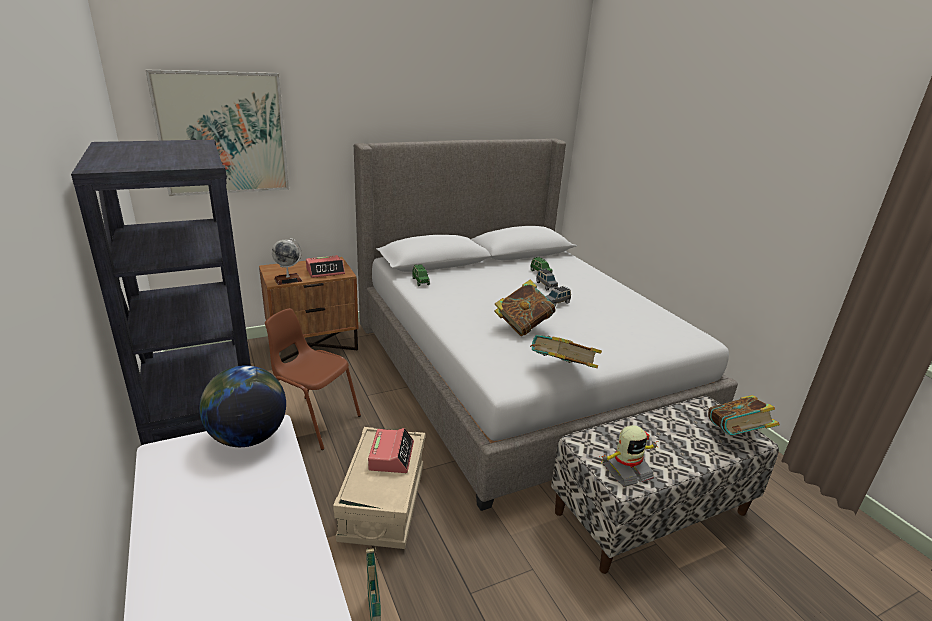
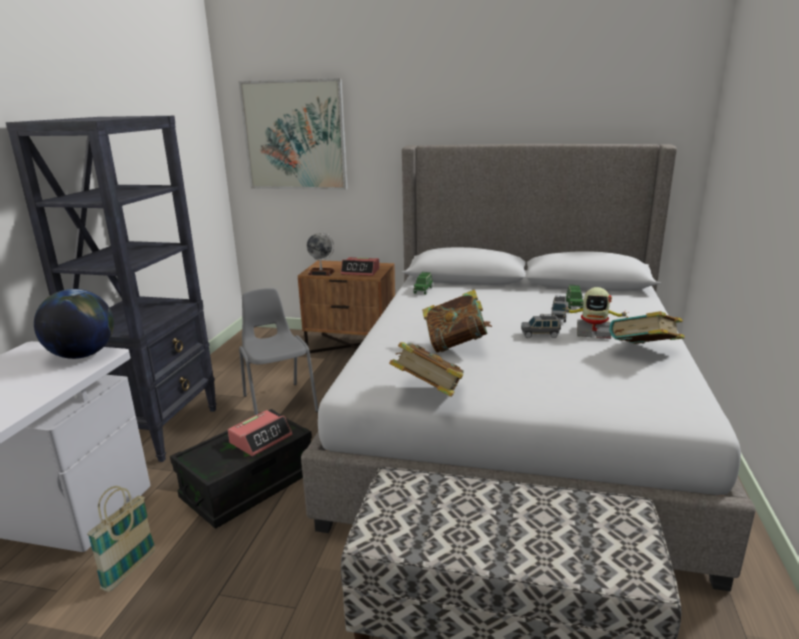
camera: 40 degrees right, 5 degrees down
(314, 421) = (279, 403): brown chair -> grey chair
(383, 503) = (248, 486): beige storage box -> black storage box
(626, 470) = (397, 527): toy robot -> toy robot (593, 332)
(735, 435) = (619, 559): book -> book (643, 353)

